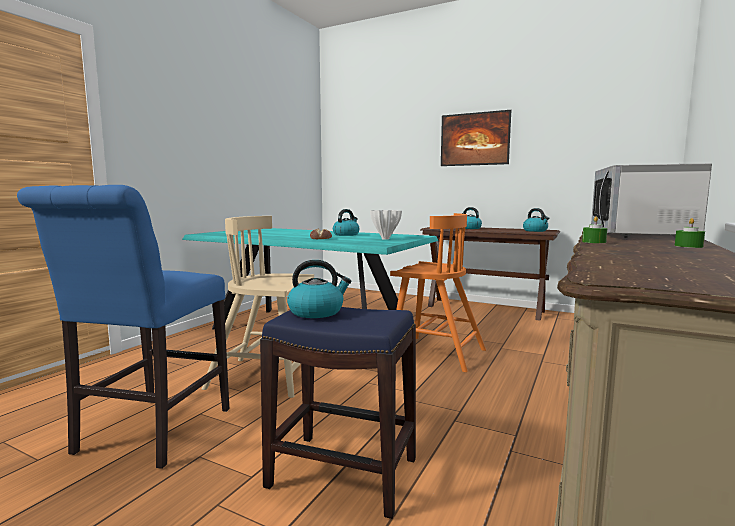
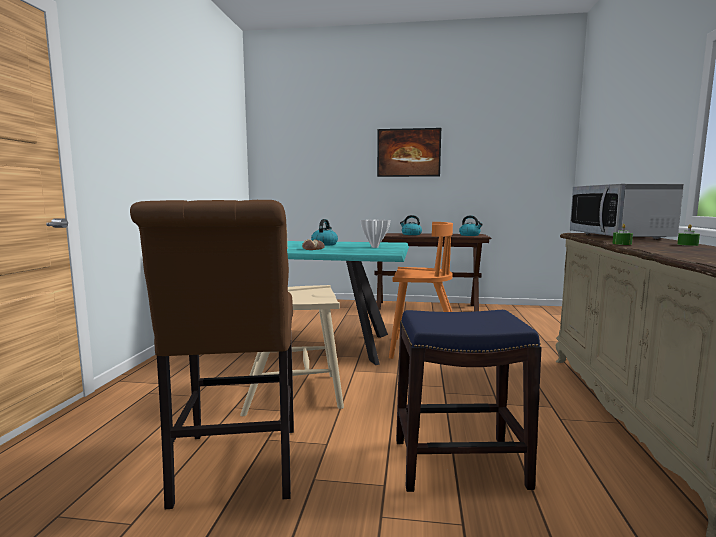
camera: 20 degrees left, 0 degrees up
(148, 434) = (235, 470): blue stool -> brown stool
(317, 312) = (439, 318): kettle -> none

